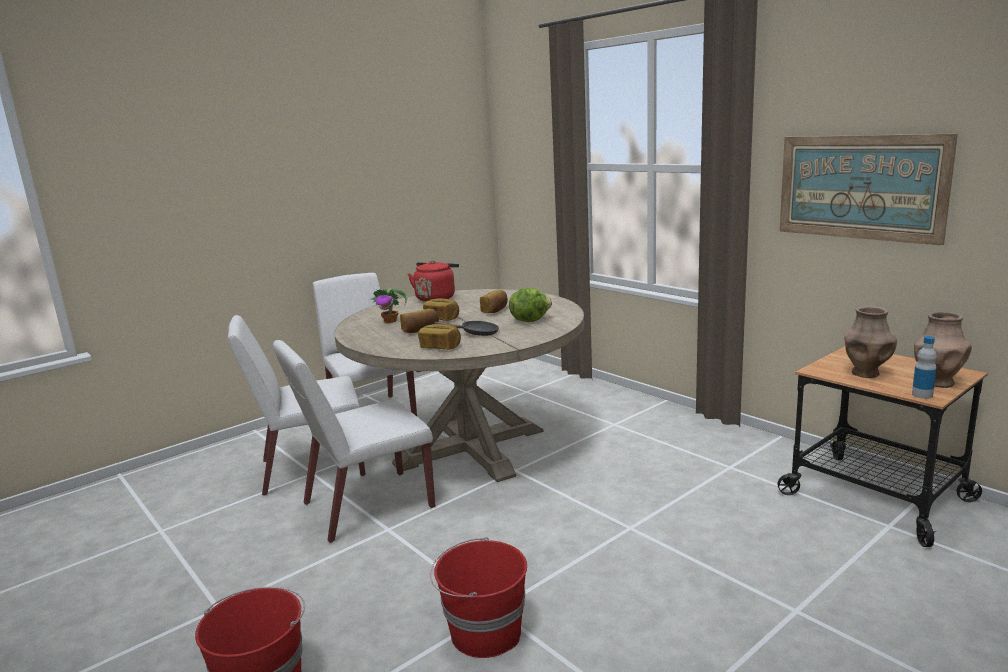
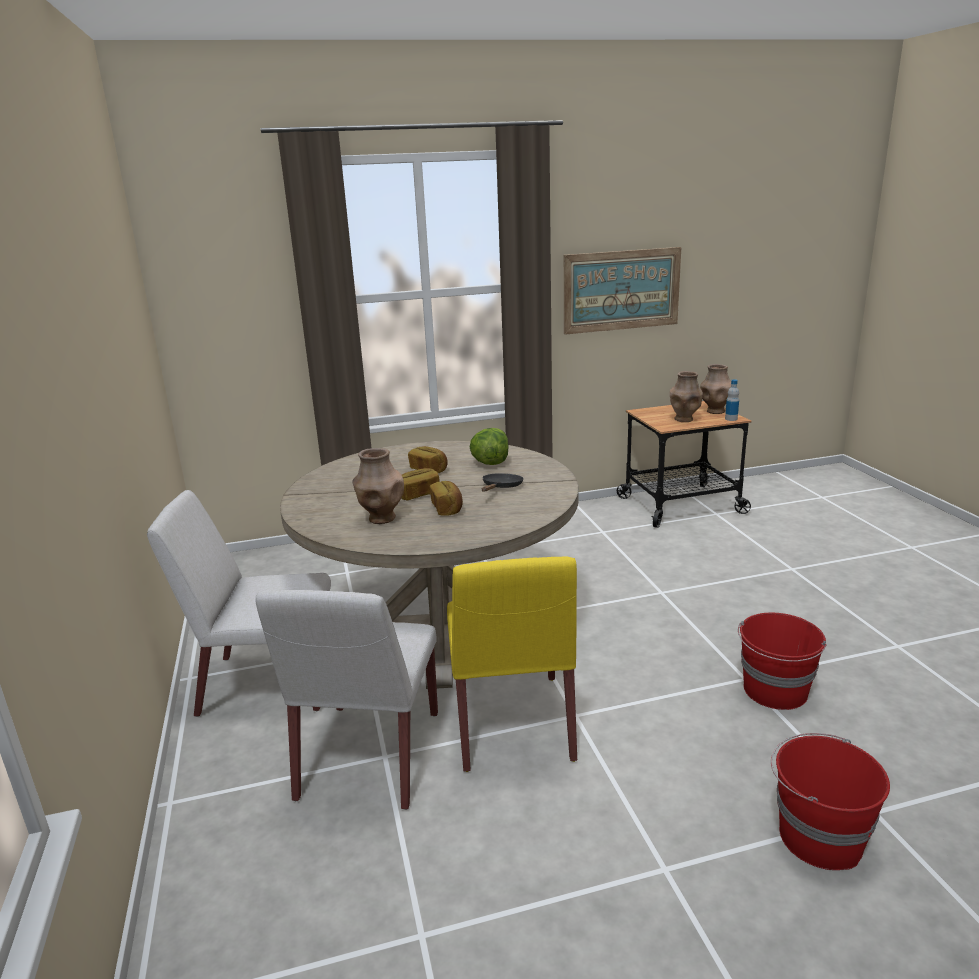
camera: 65 degrees left, 5 degrees up
(366, 506) = (512, 723): white chair -> yellow chair
(391, 321) = (381, 519): potted plant -> brown vase
(436, 298) = (322, 487): red kettle -> none
(440, 347) = (525, 507): bread -> none

